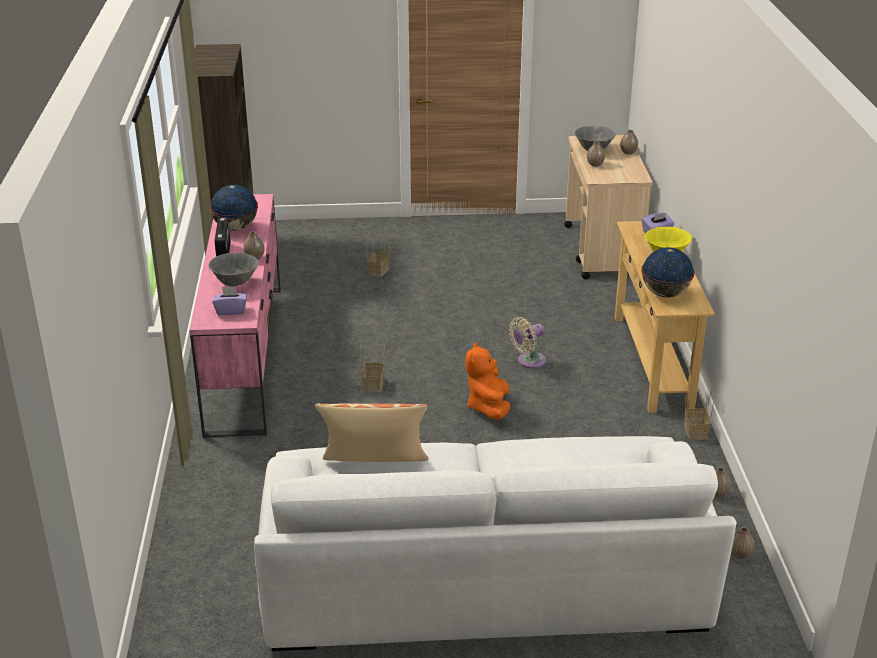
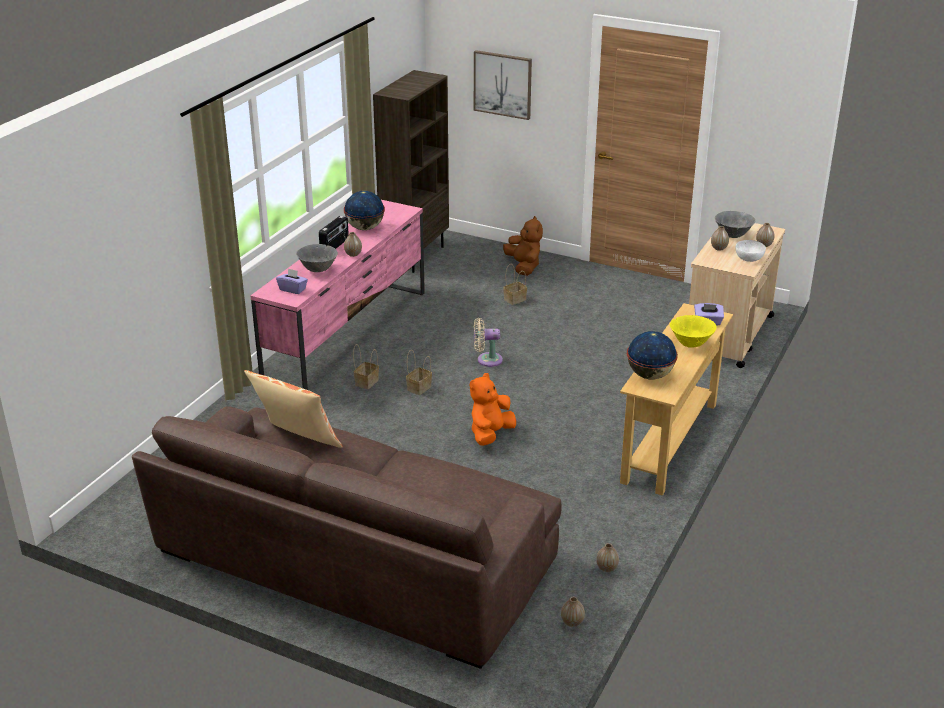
camera: 30 degrees right, 0 degrees up
(295, 44) = (503, 84): none -> picture
(354, 237) = (524, 267): none -> brown plush toy
(483, 574) = (354, 557): white sofa -> brown sofa
(529, 361) = (562, 409): beige fan -> beige fan (487, 360)
(630, 167) = (749, 258): none -> white bowl
(694, 431) = (643, 512): basket -> basket (366, 382)

